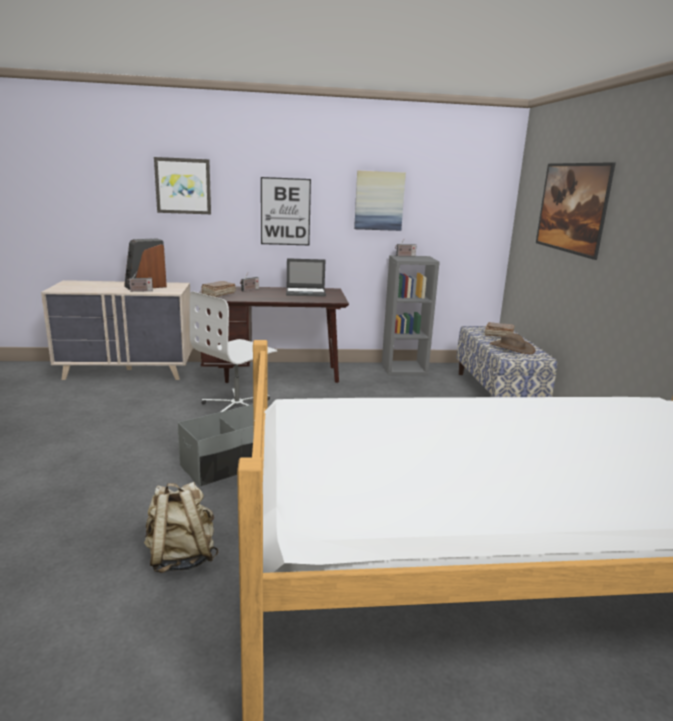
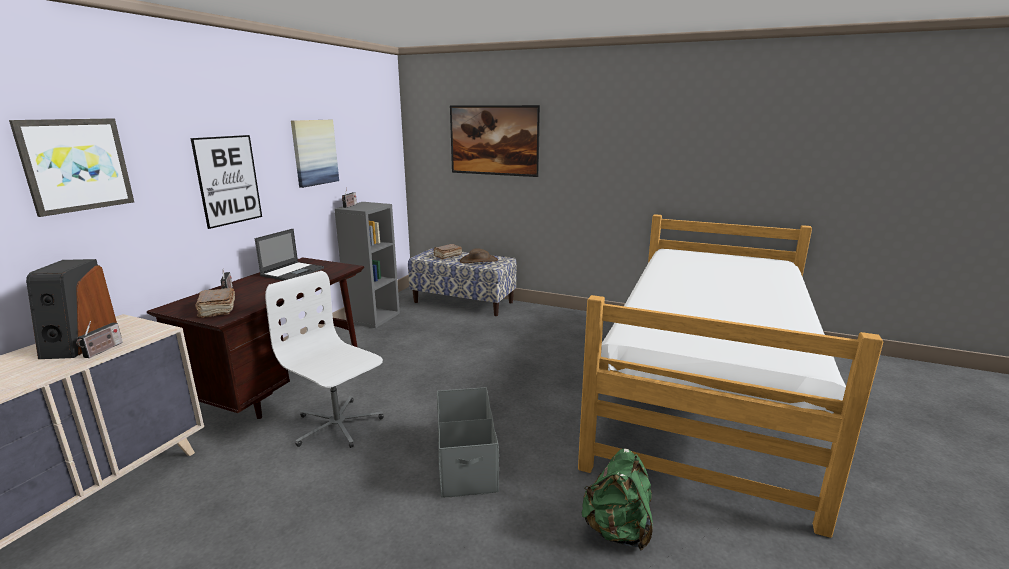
camera: 60 degrees left, 0 degrees up
(181, 557) = (617, 530): beige backpack -> green backpack
(237, 406) = (337, 425): white office chair -> white office chair turned 150 degrees clockwise

